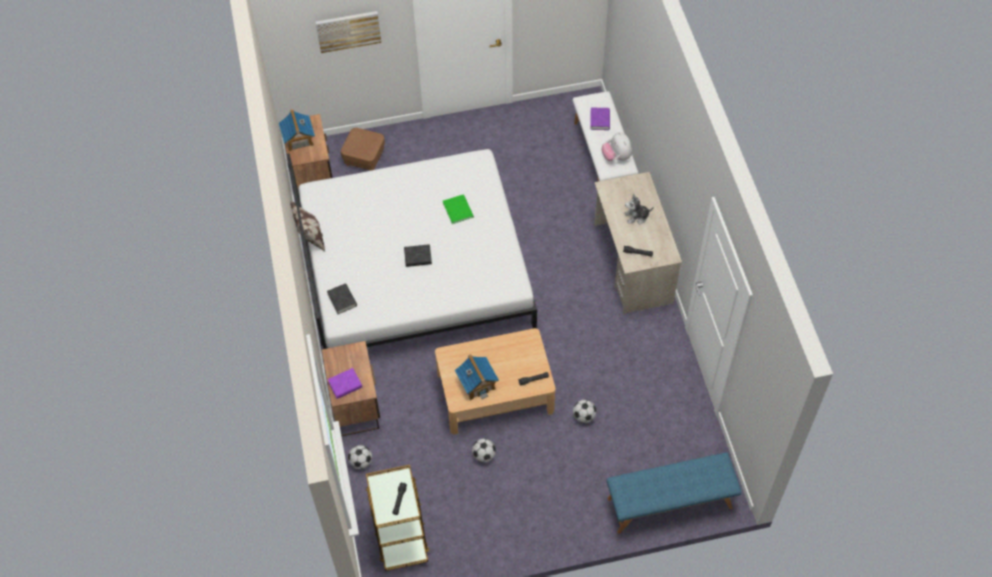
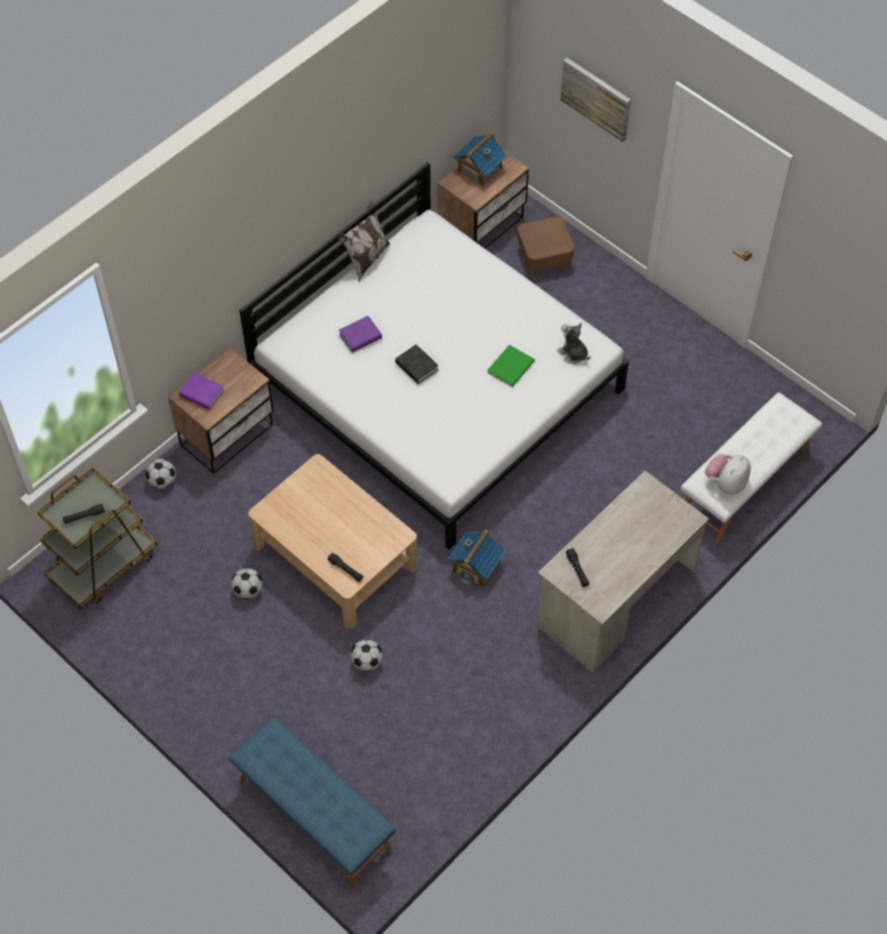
camera: 55 degrees right, 0 degrees up
(342, 300) = (310, 332): black book -> none
(477, 383) = (302, 517): toy house -> toy house (476, 566)
(600, 120) = (765, 436): purple book -> purple book (360, 336)
(637, 216) = (630, 541): plush toy -> plush toy (573, 354)

